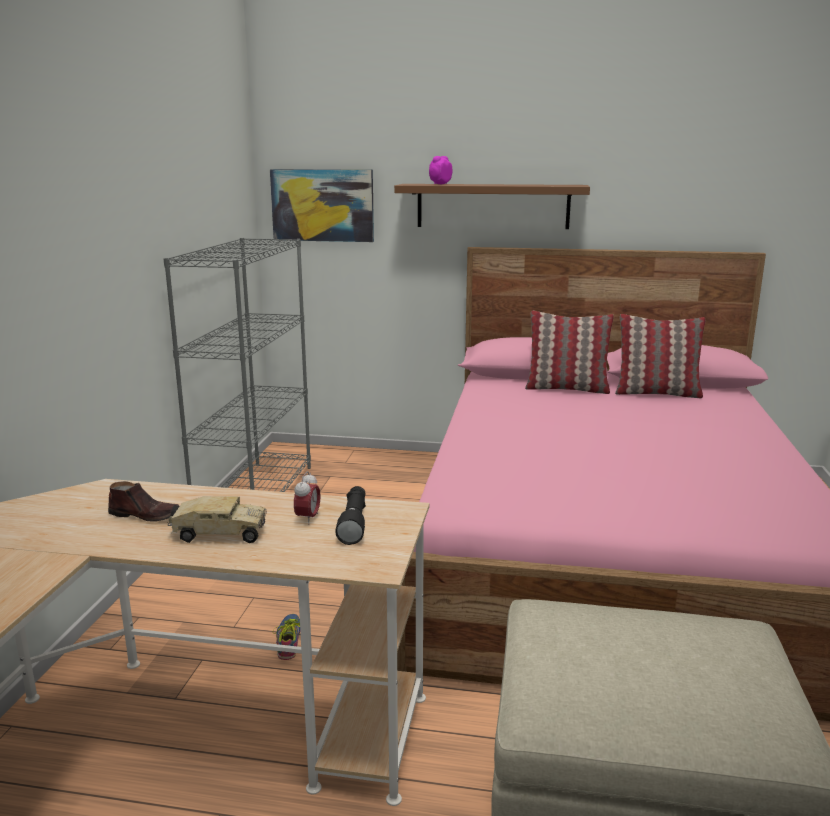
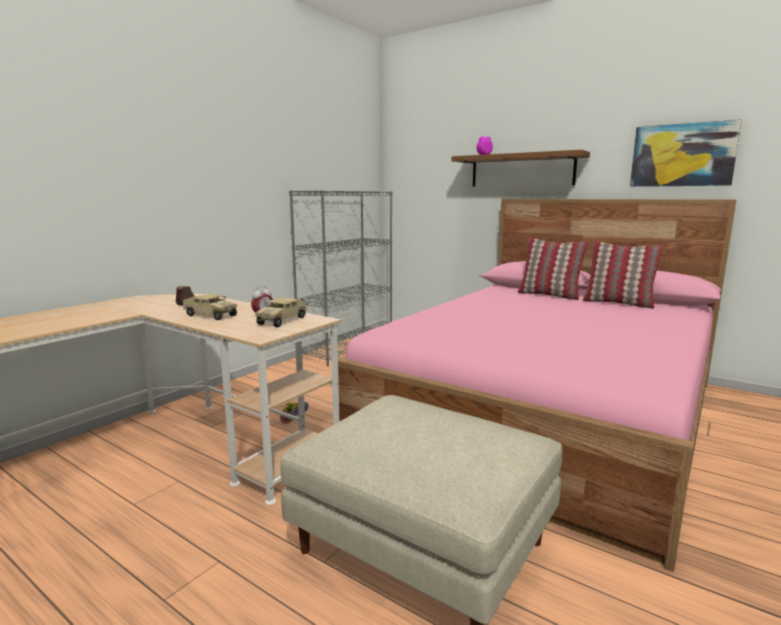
camera: 25 degrees right, 5 degrees down
(322, 205) = (417, 174): picture -> picture (682, 155)
(354, 522) = (283, 320): black flashlight -> toy truck

